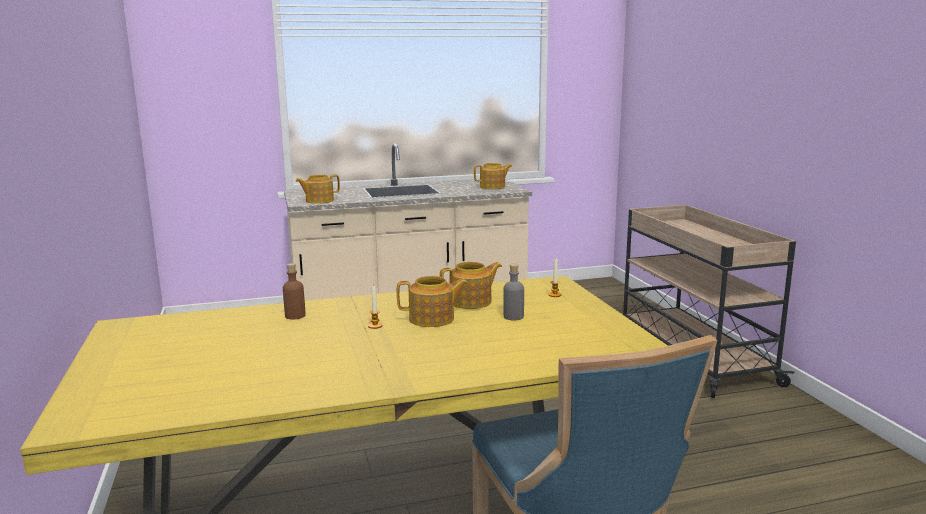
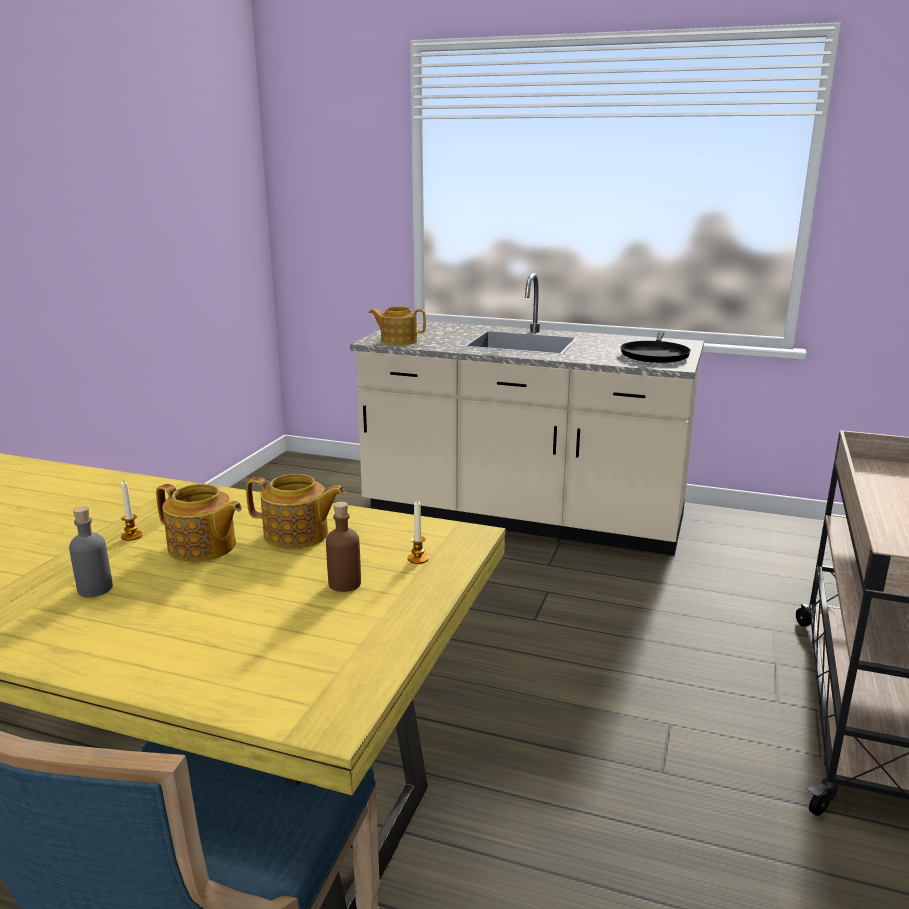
camera: 35 degrees right, 5 degrees up
(295, 316) = (99, 495): brown bottle -> brown bottle (344, 583)
(493, 187) = (654, 355): teapot -> black frying pan
(513, 317) = (291, 578): grey bottle -> grey bottle (95, 589)

